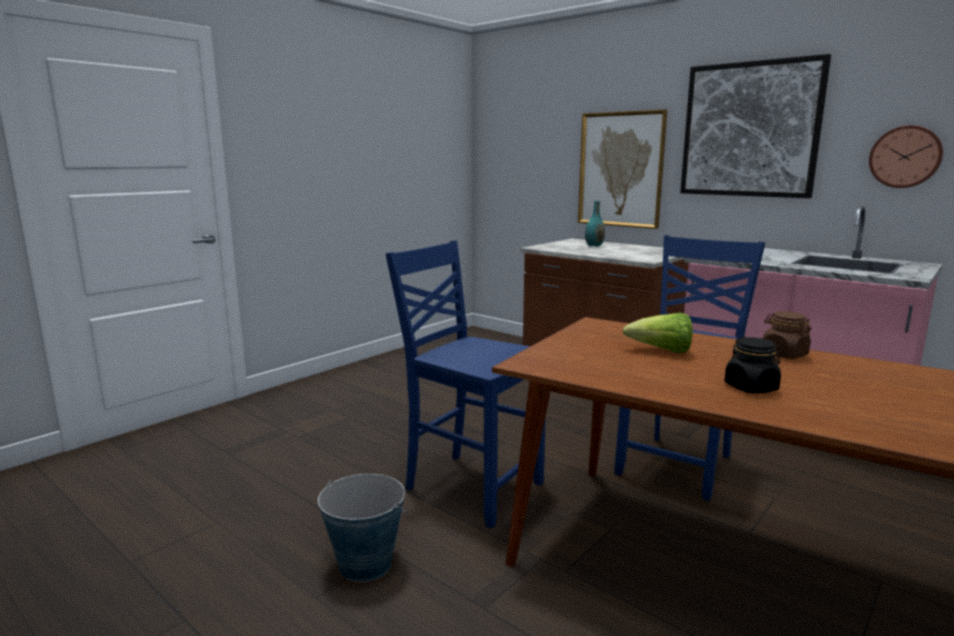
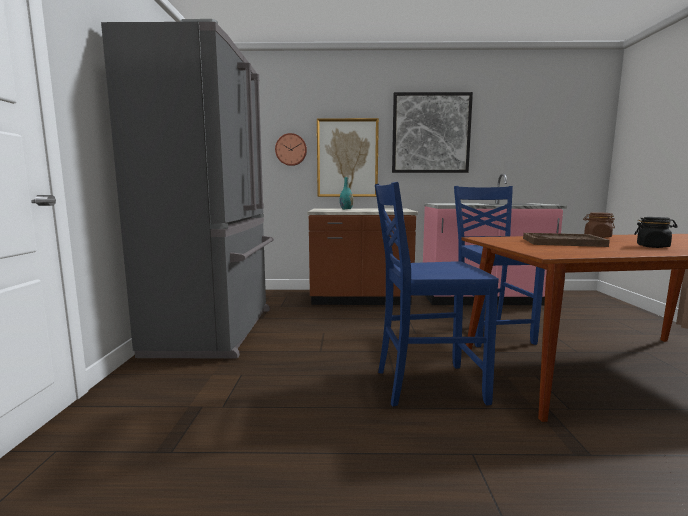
camera: 40 degrees left, 5 degrees down
(365, 564) = (479, 474): bucket -> none
(397, 371) = (217, 330): none -> grey fridge
(661, 351) = (562, 242): lettuce -> brown tray
(905, 157) = (510, 149): wall clock -> wall clock (291, 149)

